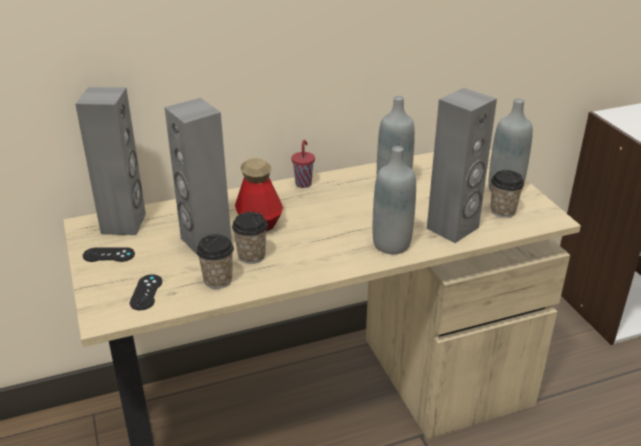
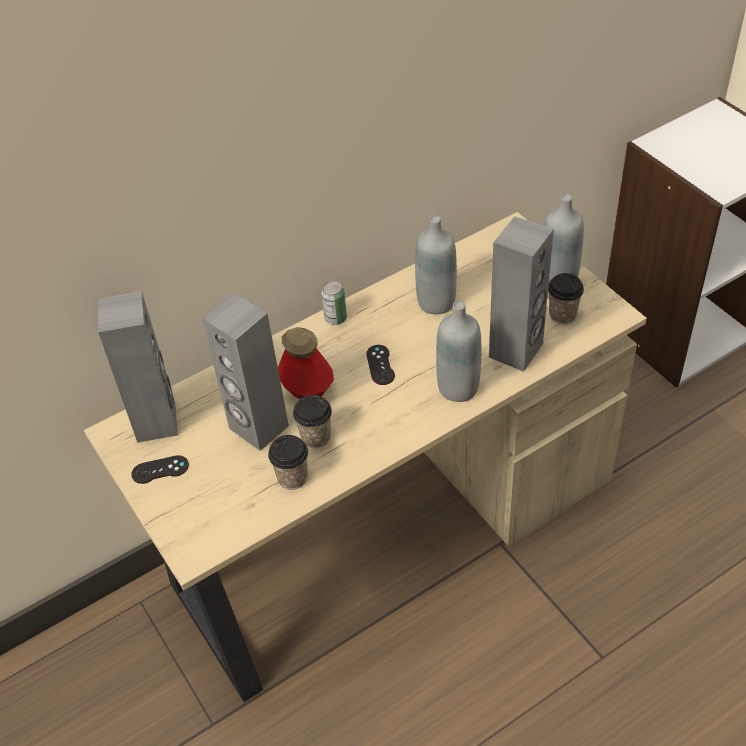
camera: 10 degrees left, 15 degrees up
(146, 292) = (223, 510): black game controller -> black game controller (380, 365)
(303, 183) = (335, 318): red cup -> can

